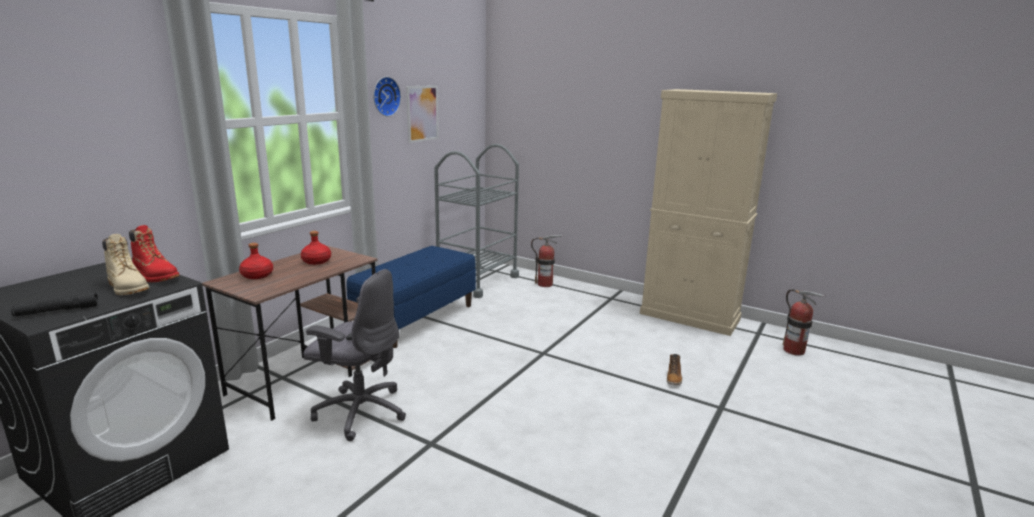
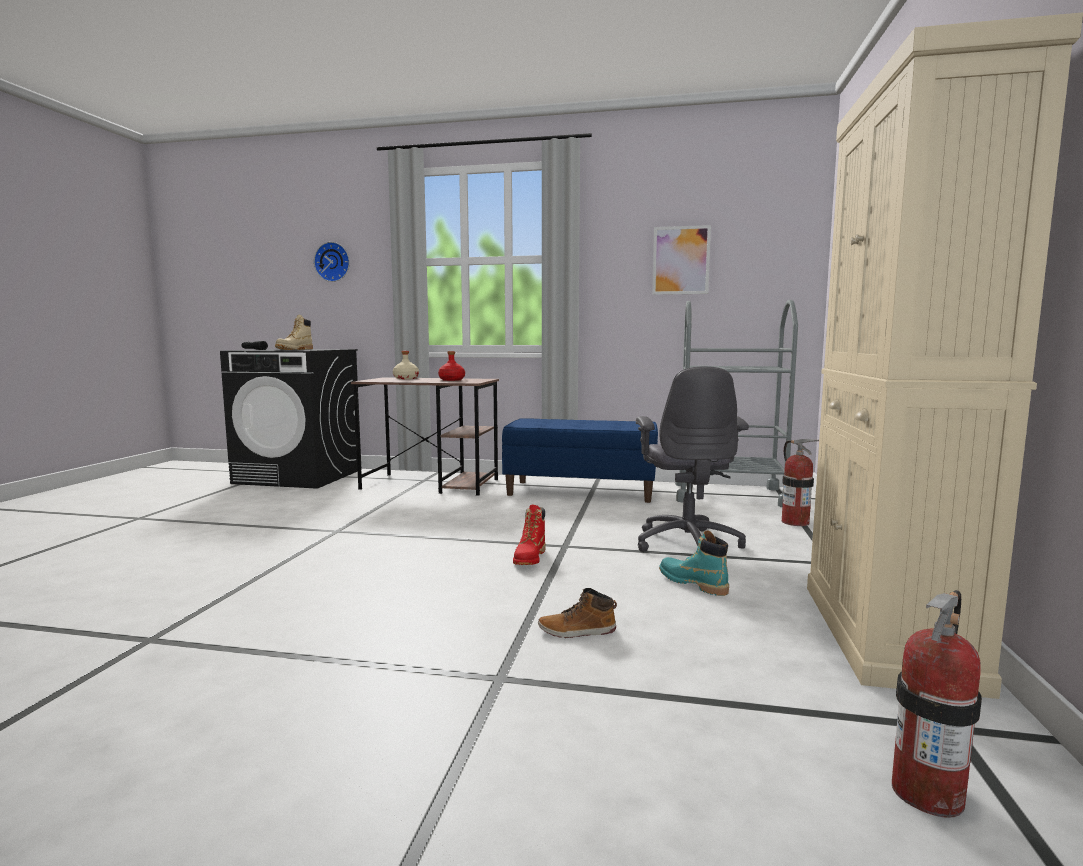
camera: 70 degrees right, 10 degrees down
(156, 276) = (318, 349): red boot -> red boot (530, 558)
(257, 275) = (405, 378): red bottle -> beige bottle
(360, 411) = (382, 505): grey office chair -> grey office chair (687, 543)
(385, 96) = (618, 239): wall clock -> wall clock (333, 262)
(623, 335) = (692, 583): none -> turquoise boot

